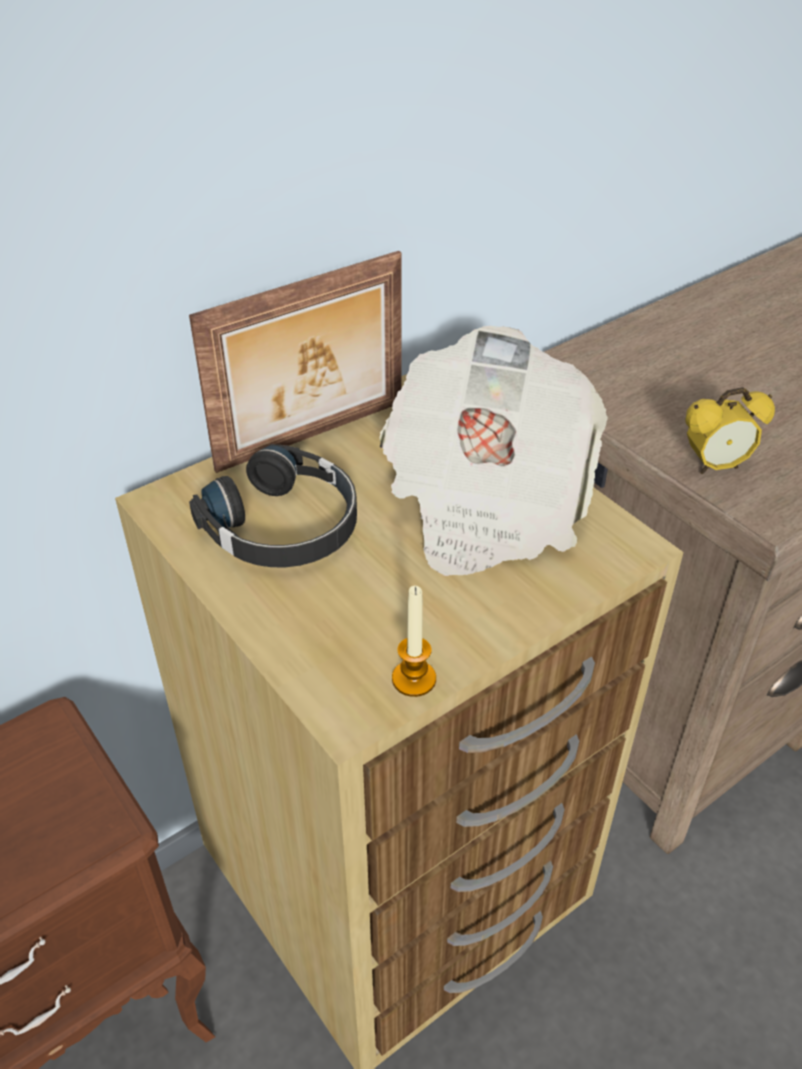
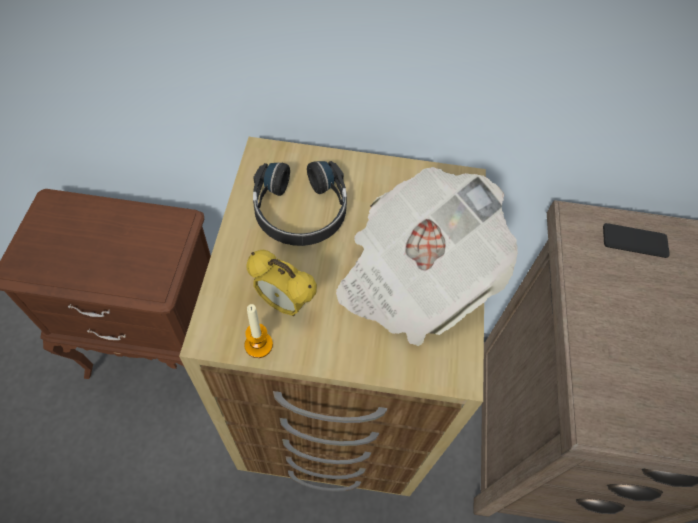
camera: 40 degrees right, 15 degrees up
(313, 437) = (373, 170): picture frame -> none
(613, 356) = (634, 241): none -> phone
(715, 466) = (605, 363): alarm clock -> alarm clock (284, 303)

